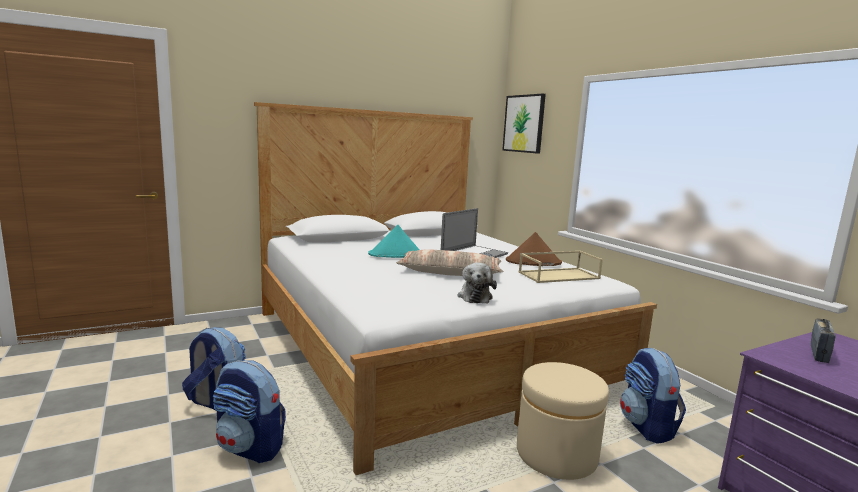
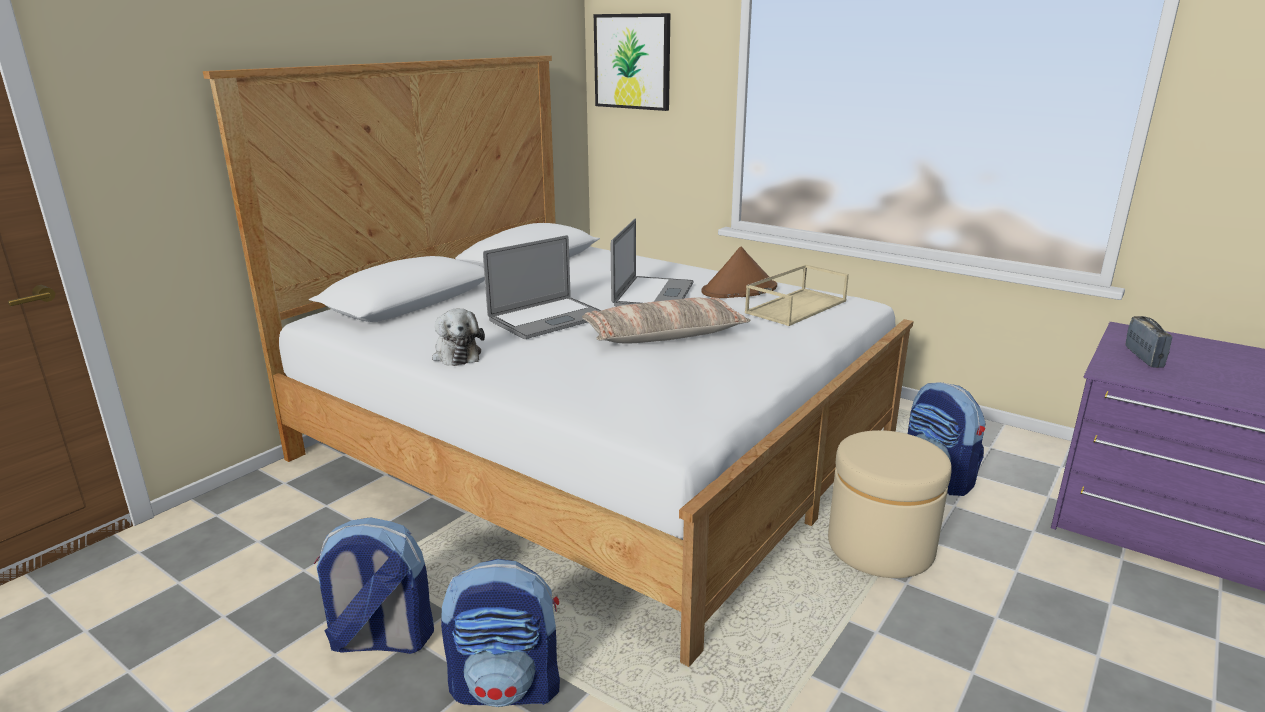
camera: 25 degrees left, 10 degrees up
(396, 255) = (548, 318): turquoise hat -> laptop
(475, 296) = (748, 369): plush toy -> plush toy (456, 354)

